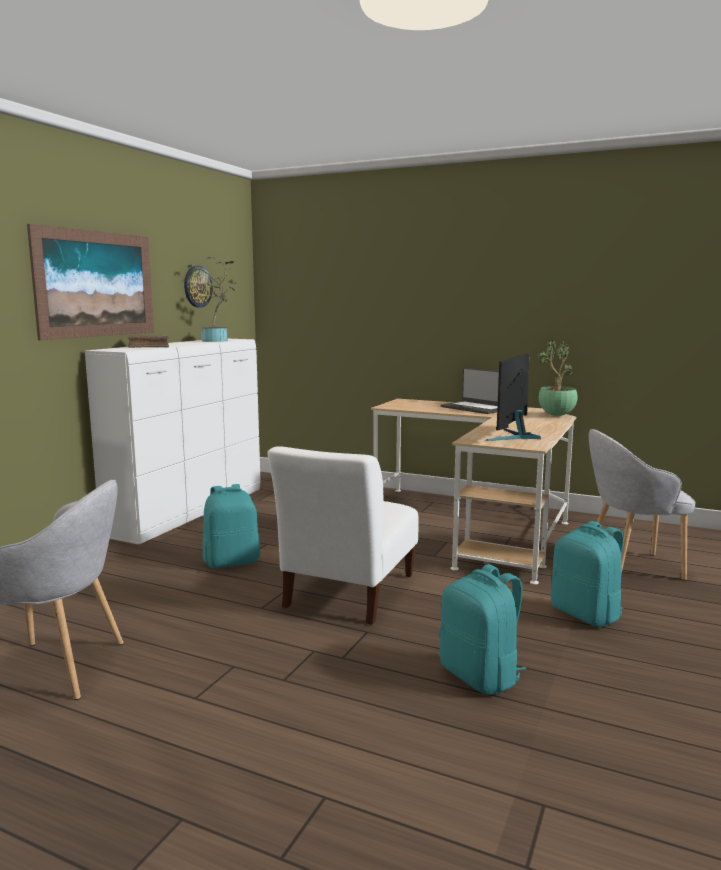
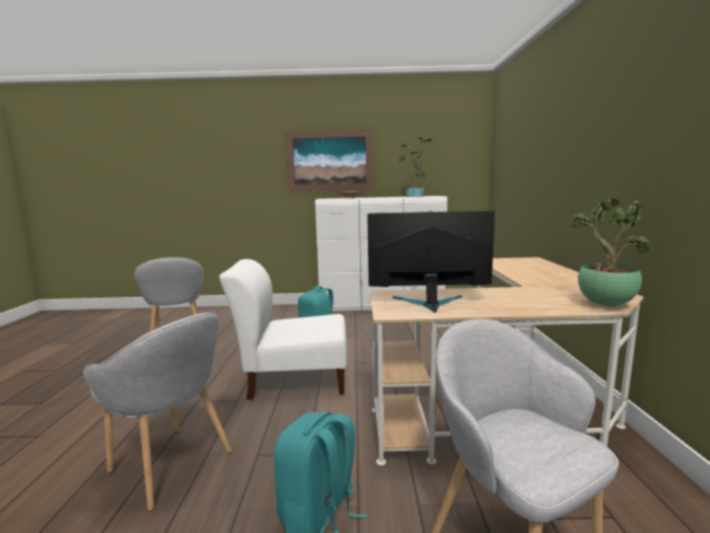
camera: 65 degrees right, 0 degrees up
(197, 286) = (420, 159): wall clock -> none
(475, 408) = (555, 277): laptop -> none
(481, 677) = (171, 465): turquoise backpack -> grey armchair

